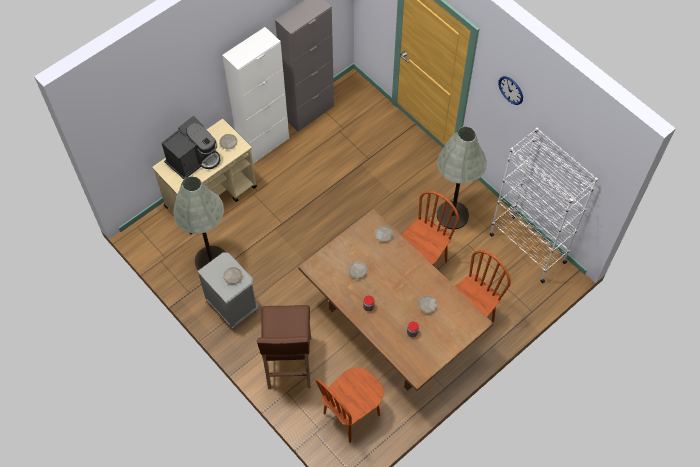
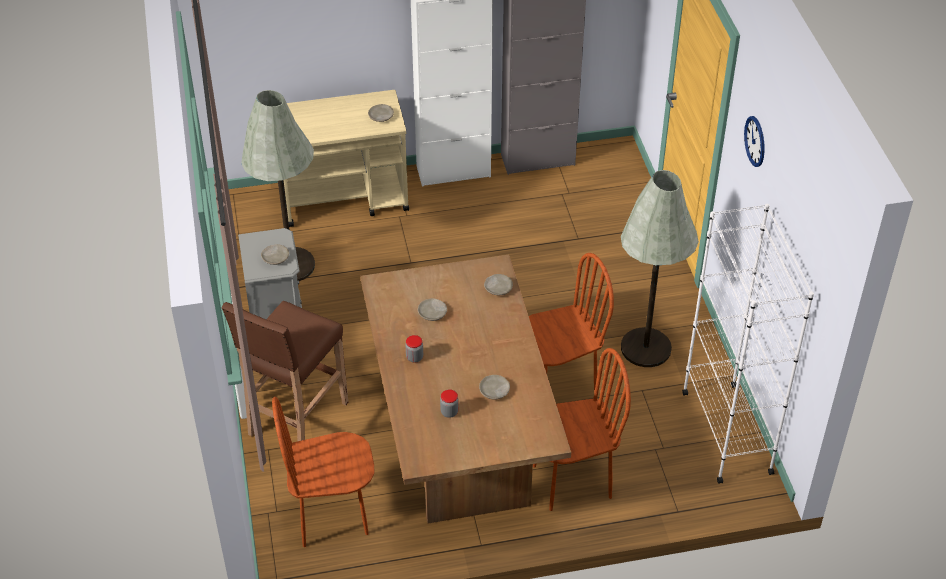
camera: 30 degrees right, 15 degrees down
(194, 159) = (326, 116): coffee machine -> none

